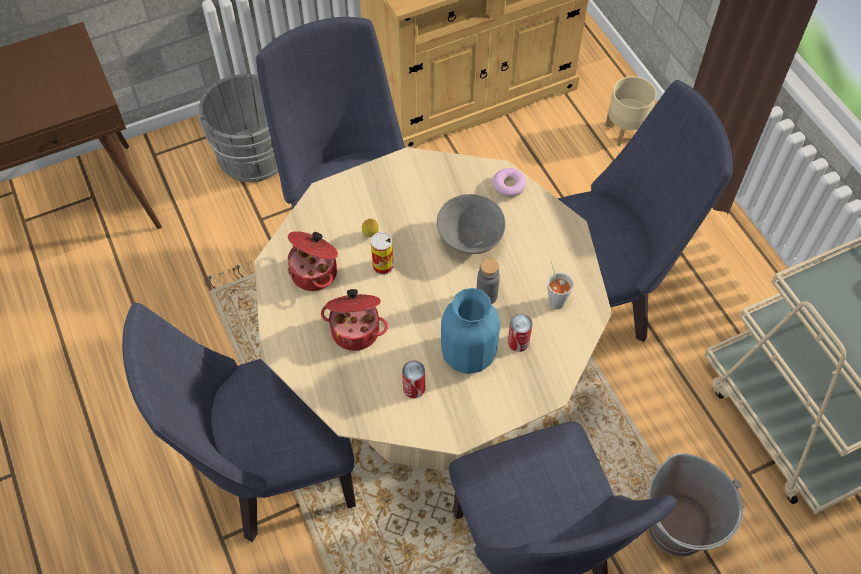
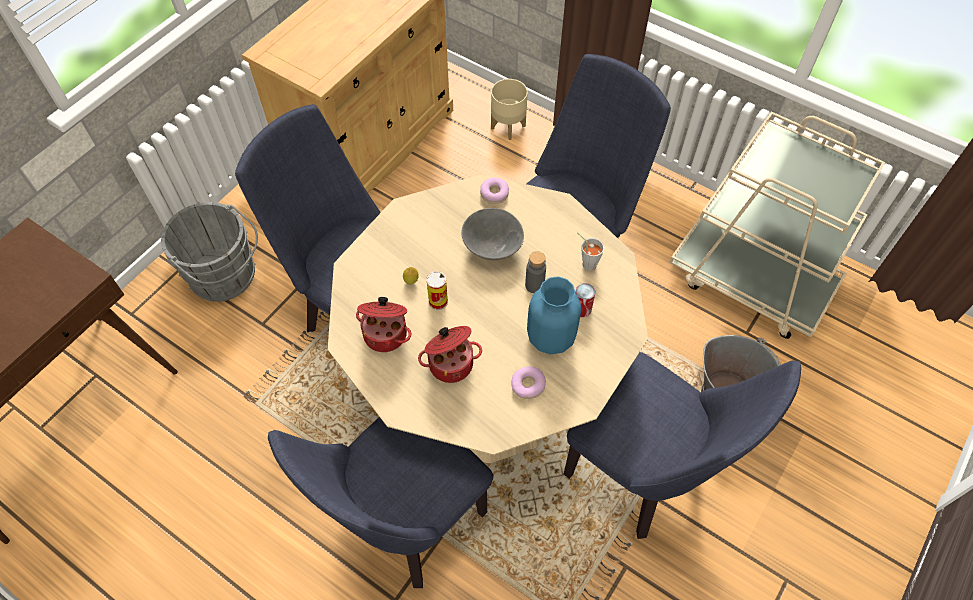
camera: 30 degrees left, 0 degrees up
(414, 388) = (528, 385): can -> donut

